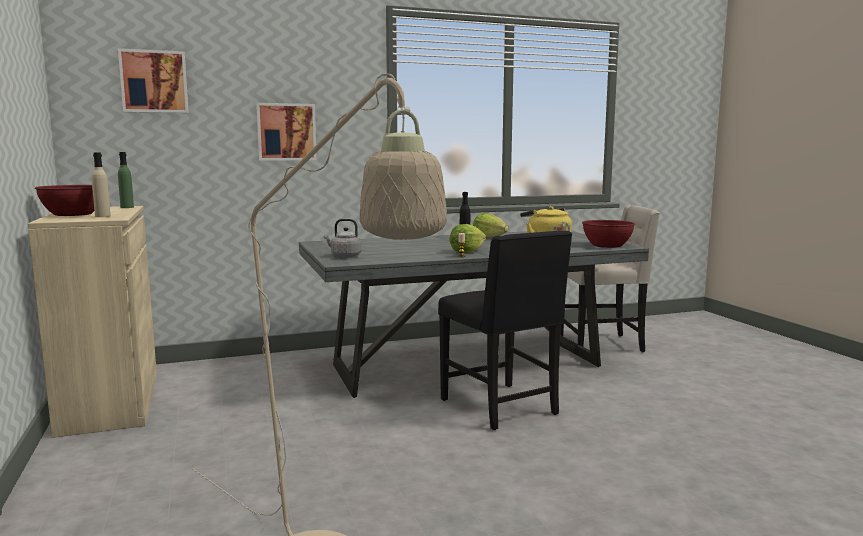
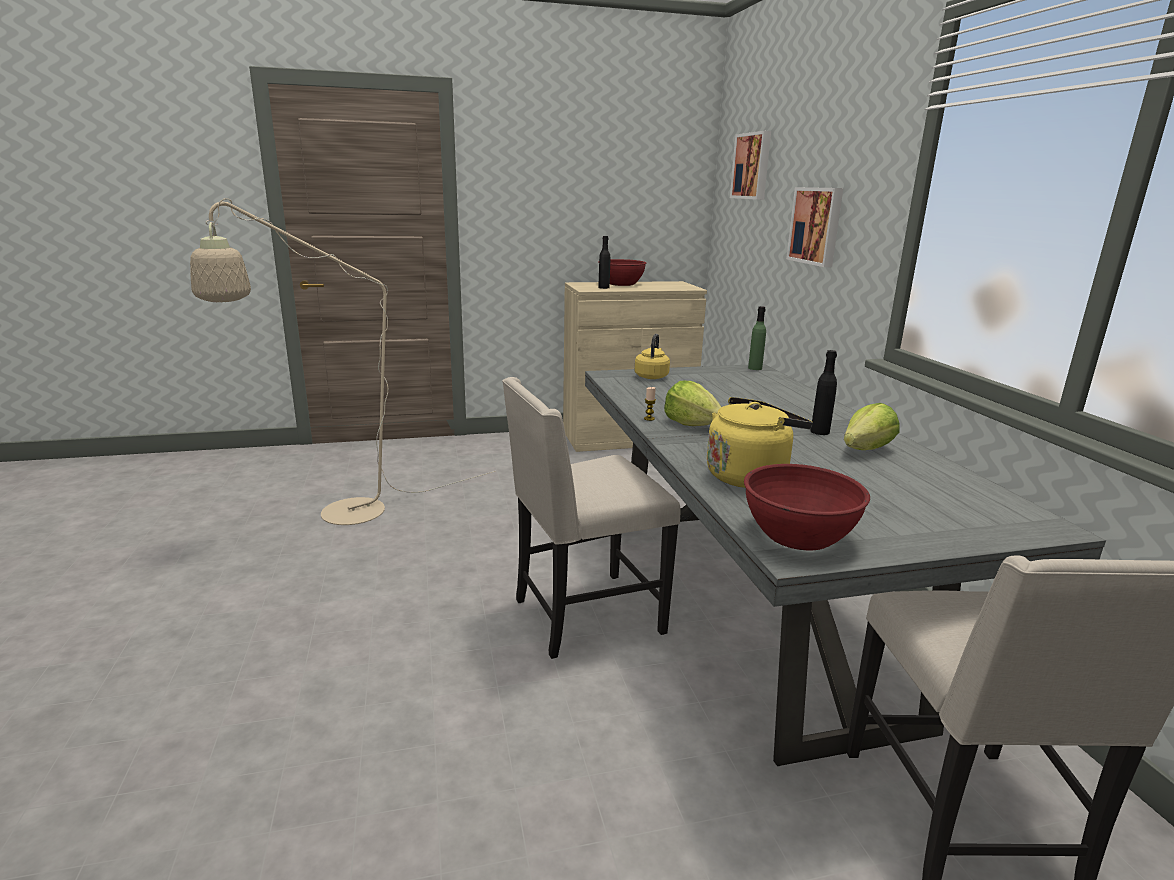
camera: 95 degrees right, 10 degrees up
(102, 216) = (603, 287): beige bottle -> black bottle
(127, 207) = (682, 288): green bottle -> green bottle (755, 368)
(344, 256) = (652, 376): grey kettle -> yellow kettle
(501, 407) = (584, 616): black chair -> beige chair

